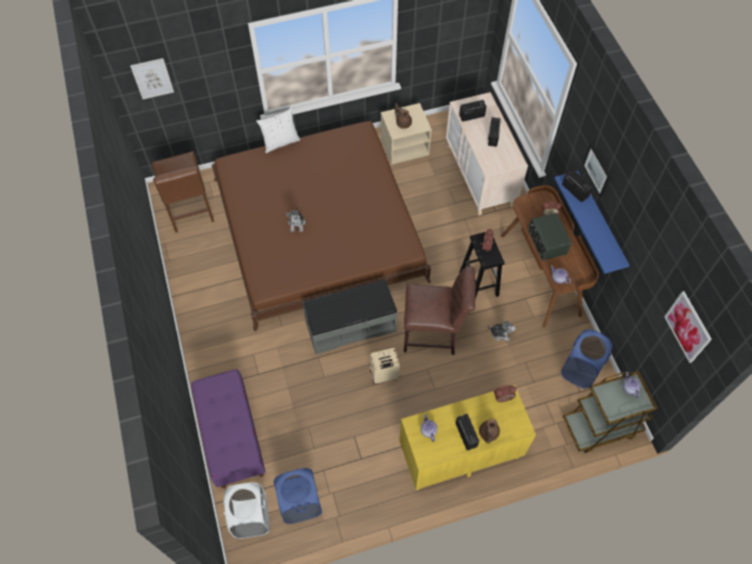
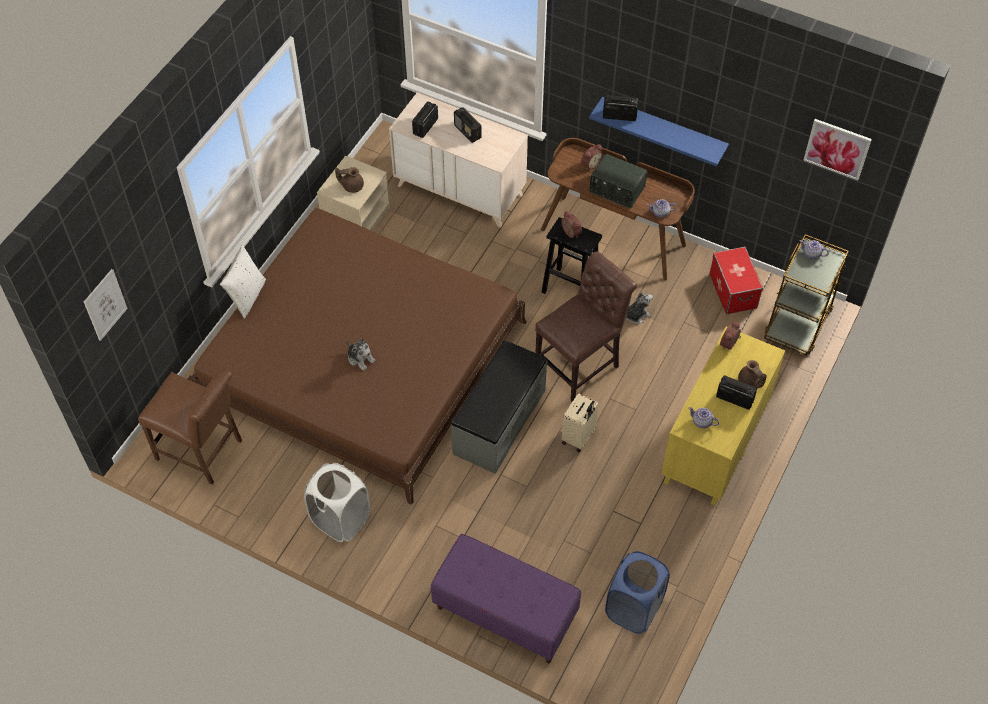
camera: 45 degrees left, 5 degrees down
(251, 518) = (605, 661): white laundry basket -> white laundry basket (340, 519)
(580, 370) = (733, 291): blue laundry basket -> storage box
(597, 170) = (634, 78): picture -> none

